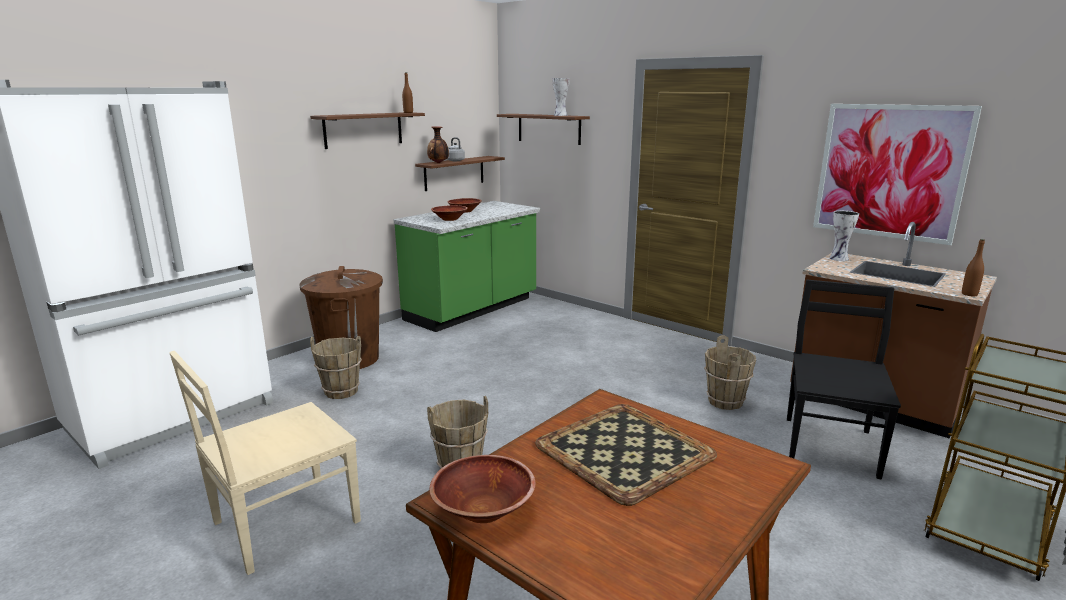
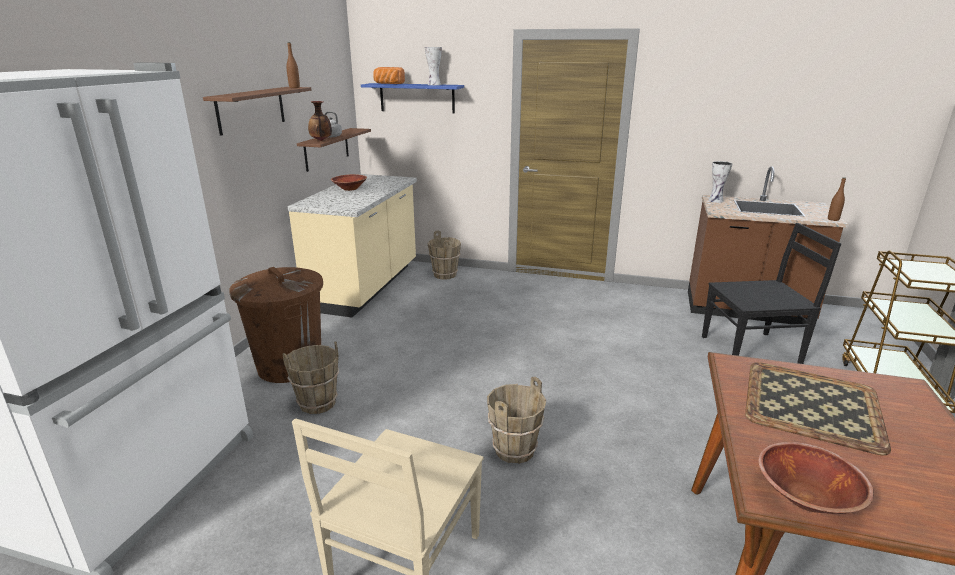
camera: 25 degrees left, 5 degrees up
(449, 219) = (349, 200): brown bowl -> none
(473, 310) = (366, 287): green counter -> beige counter
(521, 114) = (388, 84): none -> bread
(549, 128) = (417, 98): brown shelf -> blue shelf
(725, 402) = (655, 331): brown bucket -> brown bucket (445, 275)
(830, 444) = (752, 350): black chair -> black chair turned 90 degrees clockwise
(890, 172) = (746, 127): picture -> none

